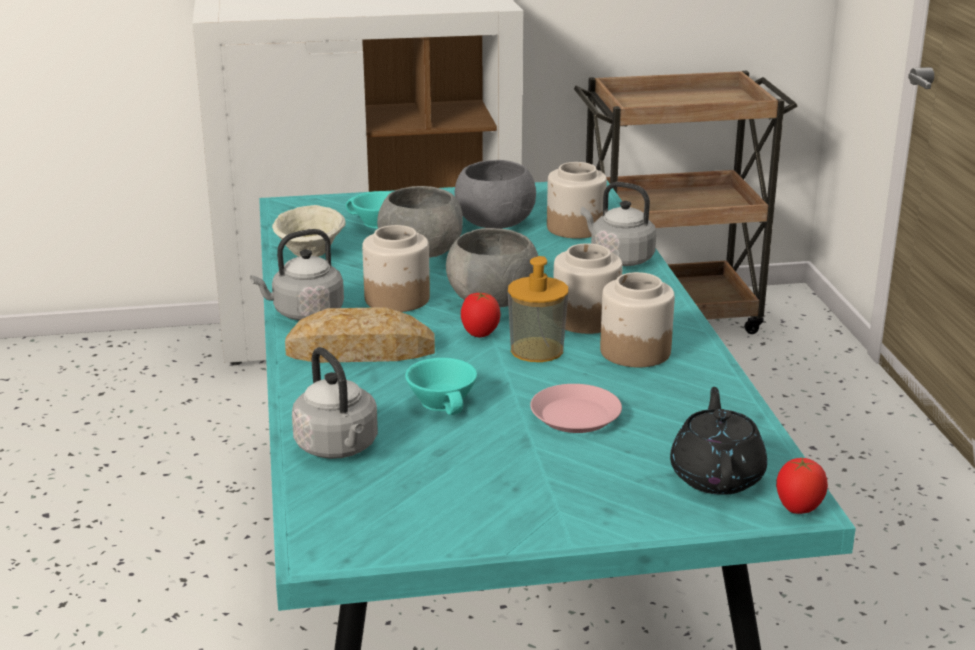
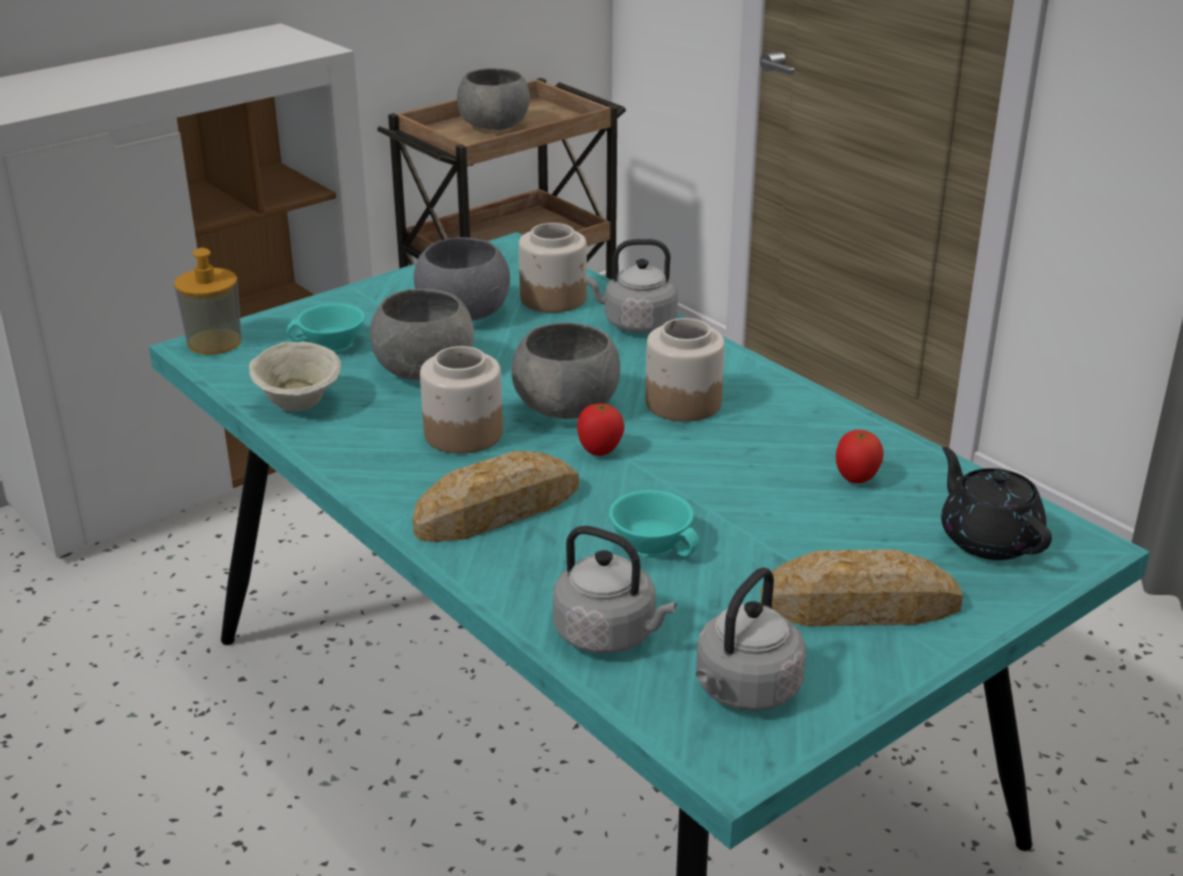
camera: 30 degrees left, 5 degrees up
(304, 313) = (380, 482): grey kettle -> grey kettle (744, 691)
(537, 350) = (676, 452): soap dispenser -> soap dispenser (214, 342)
(545, 487) = (859, 606): none -> bread
(575, 416) = (796, 516): pink plate -> none
(634, 351) = (768, 426): jar -> none
(674, 101) = (493, 126): none -> grey bowl
(798, 510) = (1089, 550): tomato -> tomato (856, 479)

